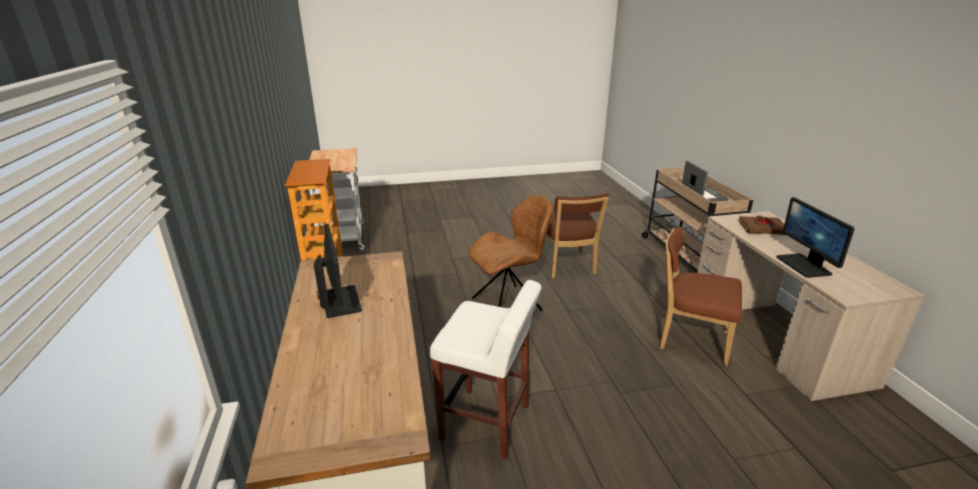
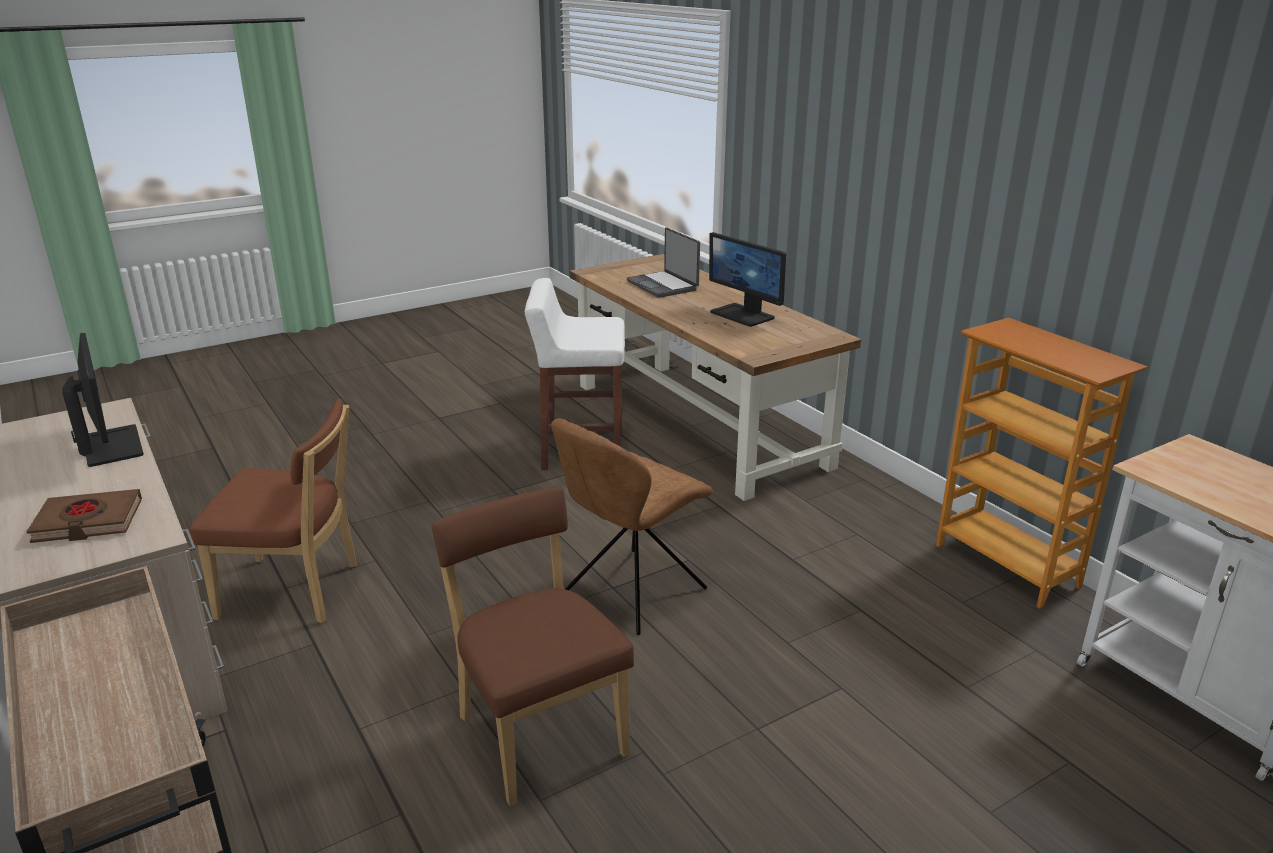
camera: 160 degrees right, 0 degrees up
(702, 195) = (104, 680): laptop -> laptop (663, 285)

